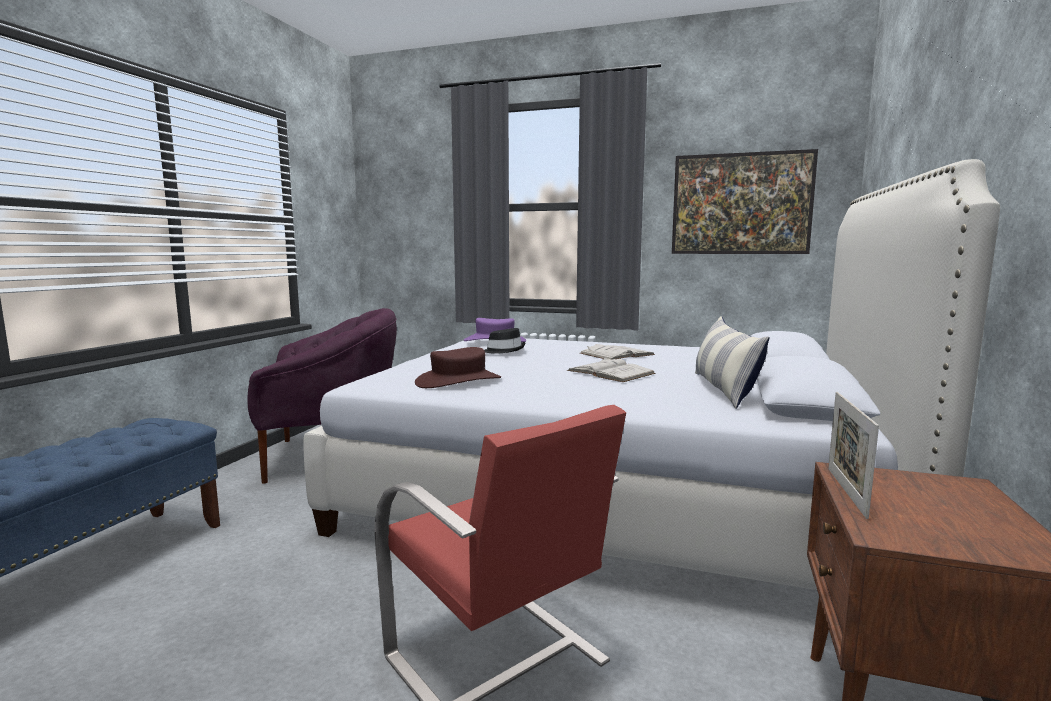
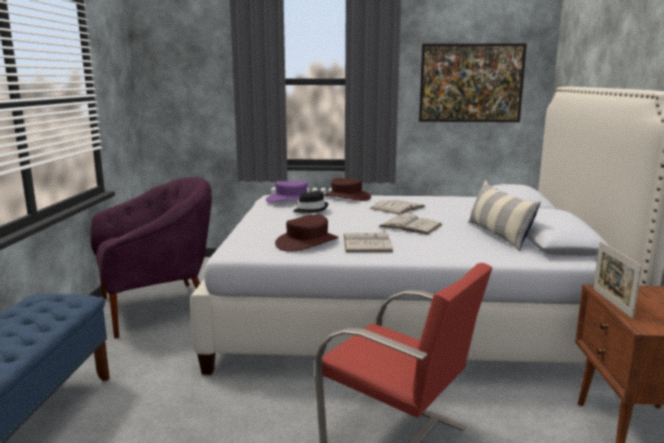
camera: 15 degrees left, 5 degrees up
(531, 386) = (367, 243): none -> white book
(565, 342) = (346, 197): none -> brown hat

